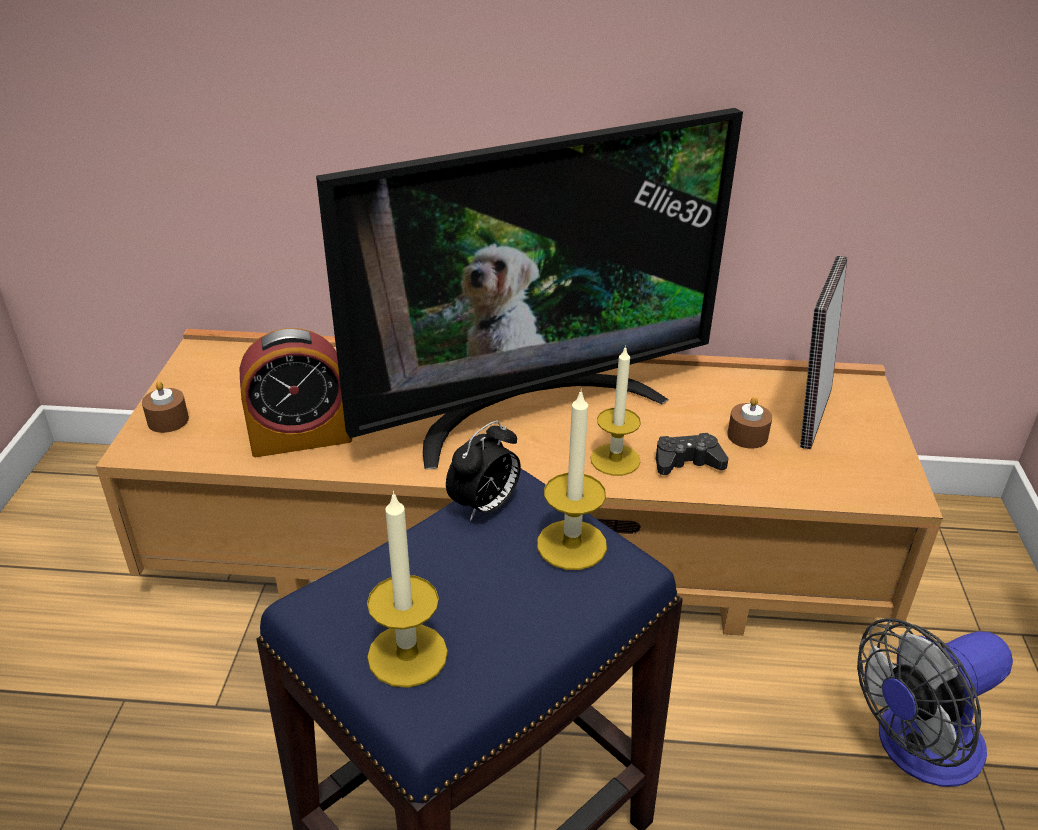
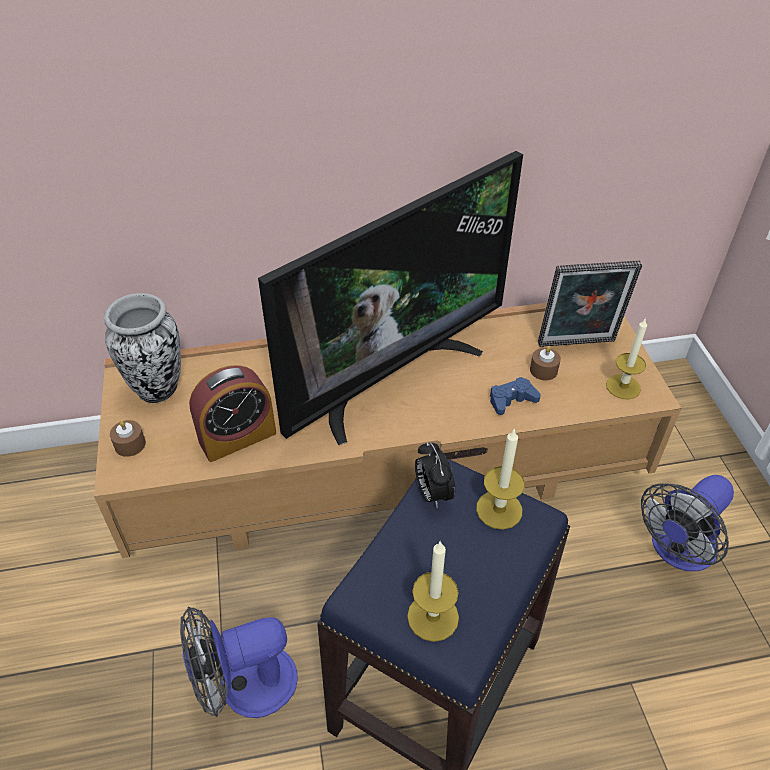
camera: 15 degrees left, 10 degrees up
(217, 776) = (245, 686): none -> fan
(233, 370) = (159, 389): none -> vase
(485, 506) = (432, 493): alarm clock -> alarm clock turned 135 degrees clockwise
(615, 459) = (464, 408): candle -> candle (623, 387)
(687, 462) = (511, 400): black game controller -> blue game controller
(808, 415) = (577, 345): picture frame -> picture frame turned 105 degrees counterclockwise

